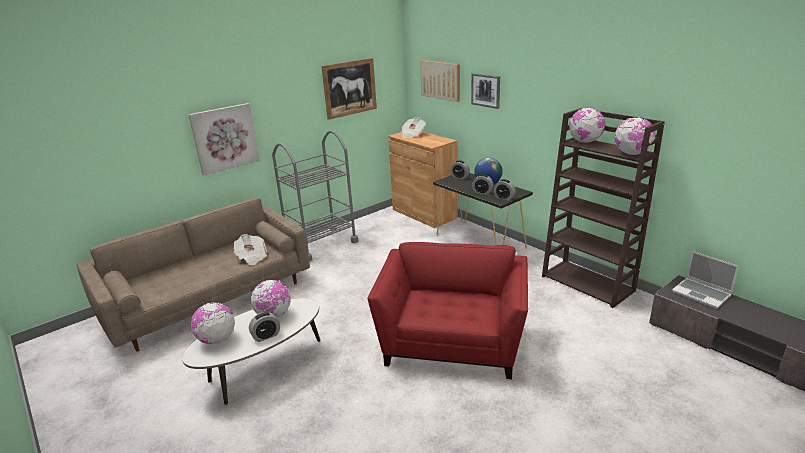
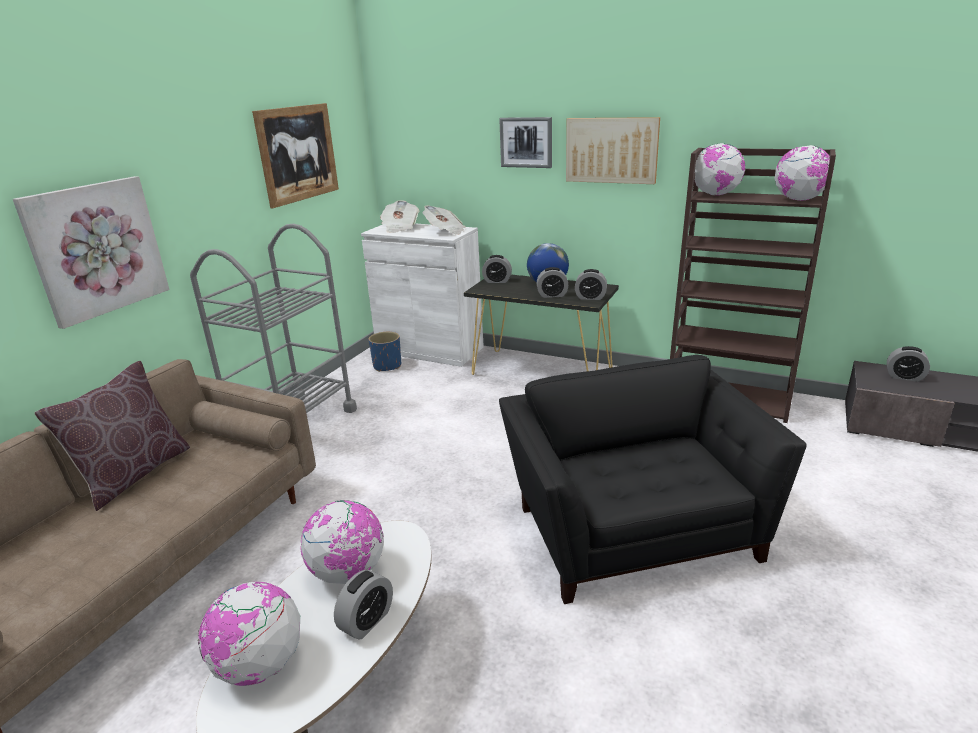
camera: 25 degrees left, 0 degrees up
(221, 250) = (134, 474): none -> brown pillow
(252, 257) = (213, 472): newspaper -> newspaper (445, 231)
(392, 219) = (387, 366): none -> blue planter
(424, 214) = (429, 349): brown cabinet -> white cabinet
(440, 80) = (439, 136): picture -> picture (611, 150)
(453, 341) = (633, 527): red armchair -> black armchair
(702, 294) = (904, 377): laptop -> alarm clock

